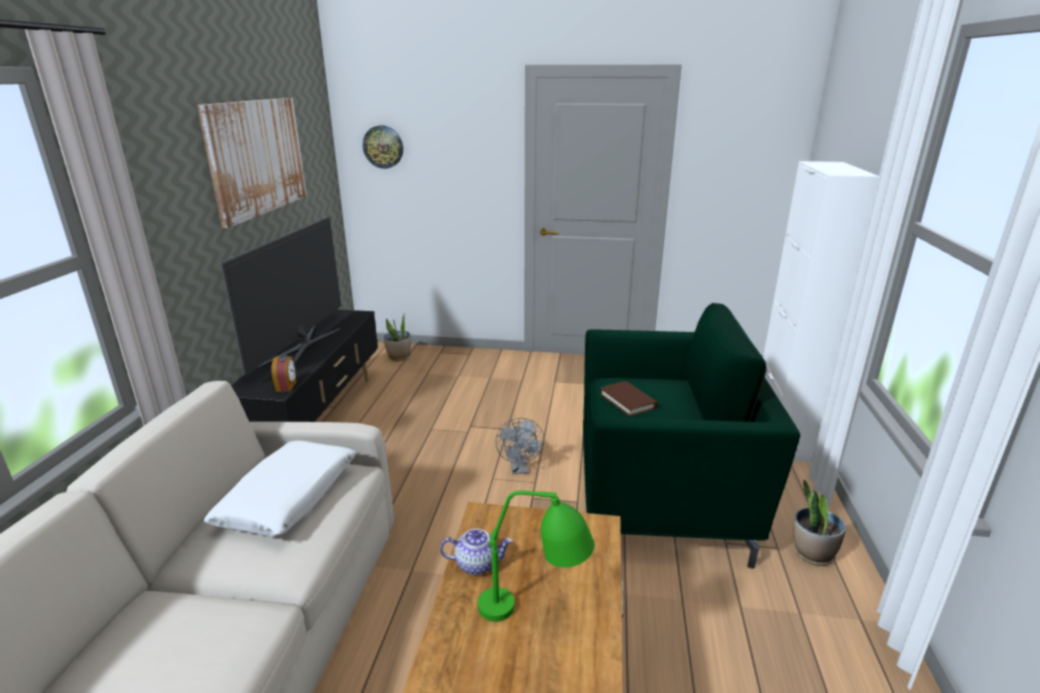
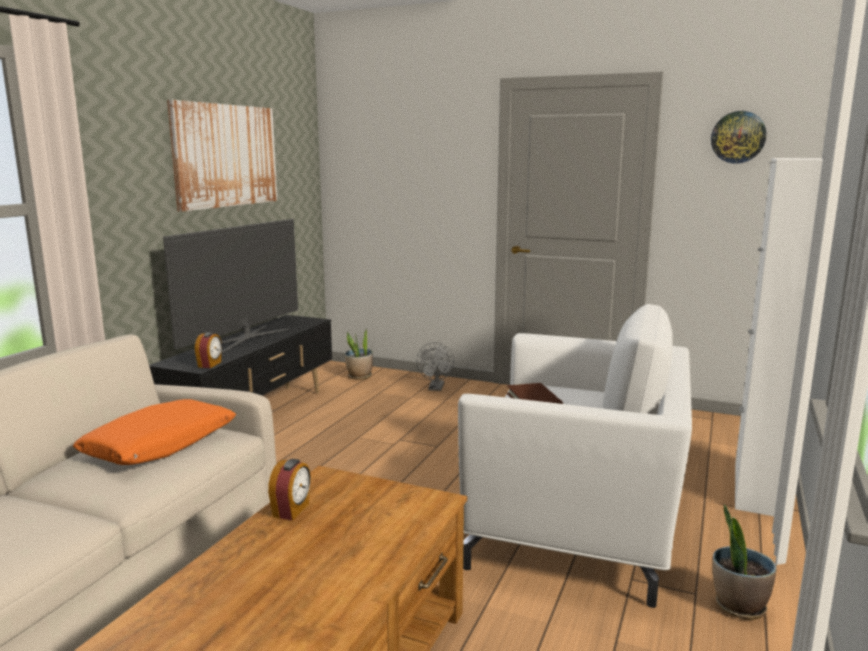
camera: 15 degrees right, 10 degrees down
(289, 498) = (160, 445): white pillow -> orange pillow
(383, 147) = (363, 161): wall clock -> wall clock (738, 137)
(477, 564) = (292, 510): teapot -> alarm clock
(519, 469) = (430, 481): grey fan -> grey fan (436, 388)
(536, 615) = (320, 555): green table lamp -> none
(662, 497) = (577, 526): green armchair -> white armchair

